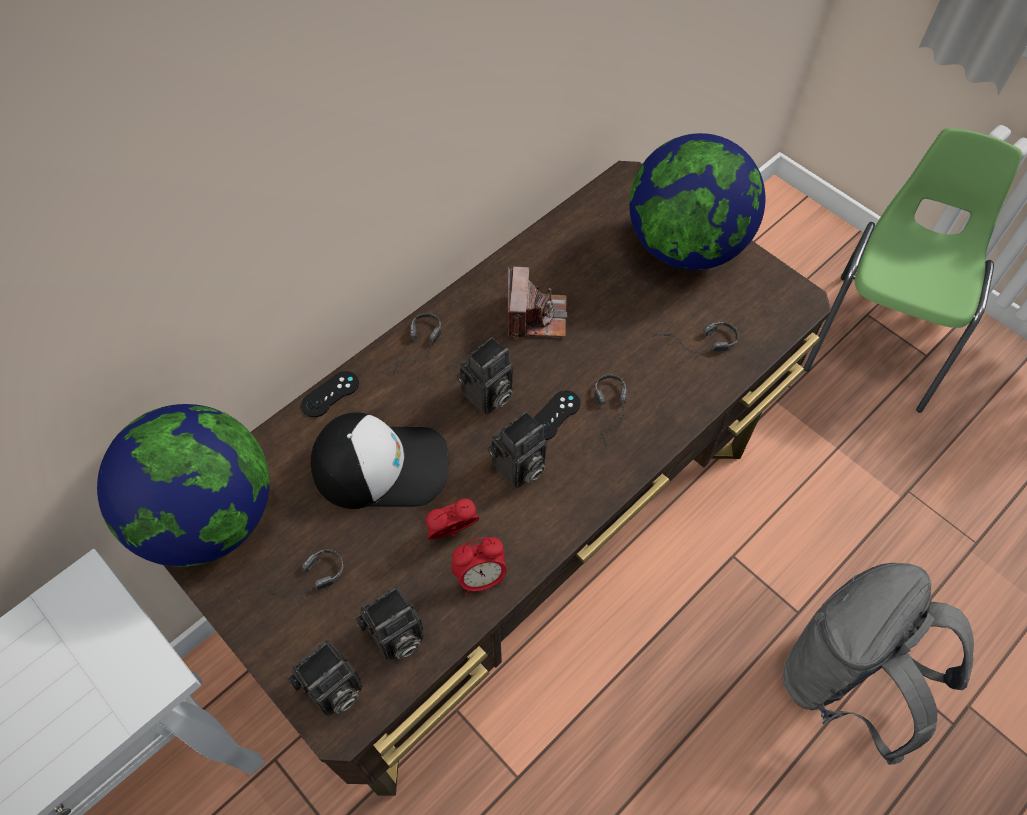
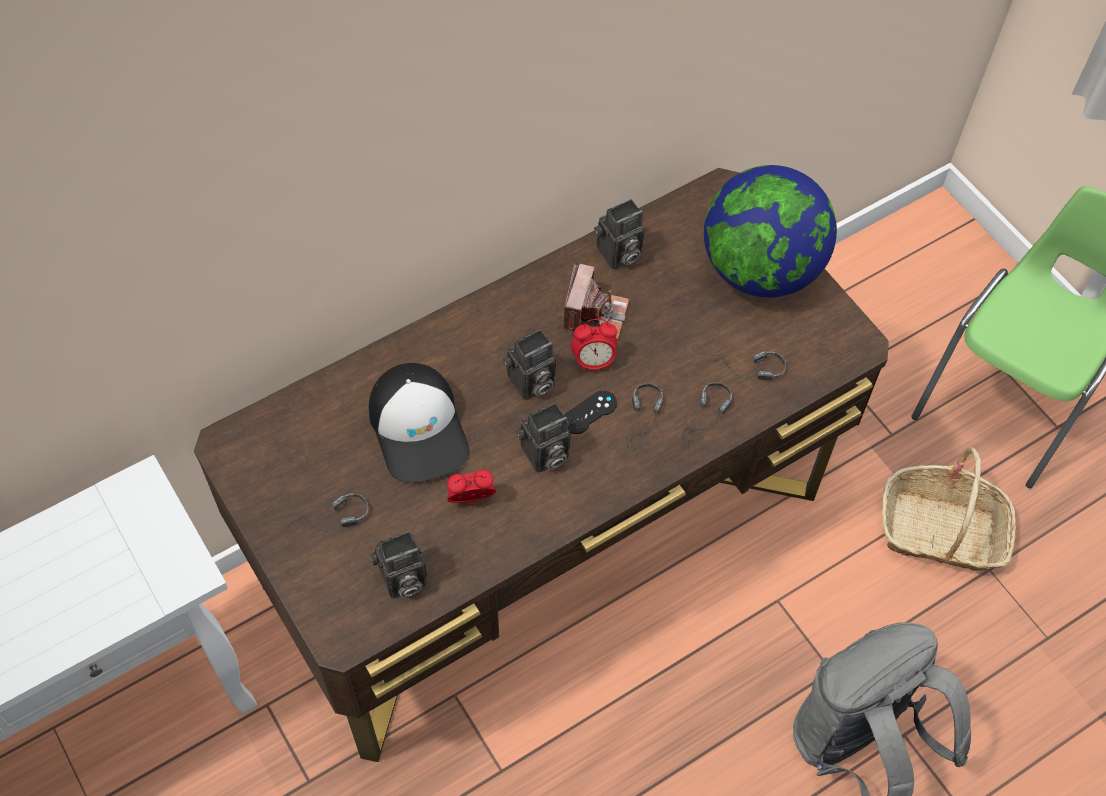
camera: 10 degrees right, 0 degrees up
(209, 517) = (257, 446): globe -> none
(330, 394) = (385, 354): black game controller -> none
(333, 691) = (340, 614): camera -> camera (618, 255)
(381, 465) = (419, 428): cap -> cap turned 60 degrees clockwise
(419, 353) = (475, 331): headphones -> headphones (705, 422)
(481, 578) = (487, 545): alarm clock -> alarm clock (594, 362)
(857, 464) = (941, 531): none -> basket

